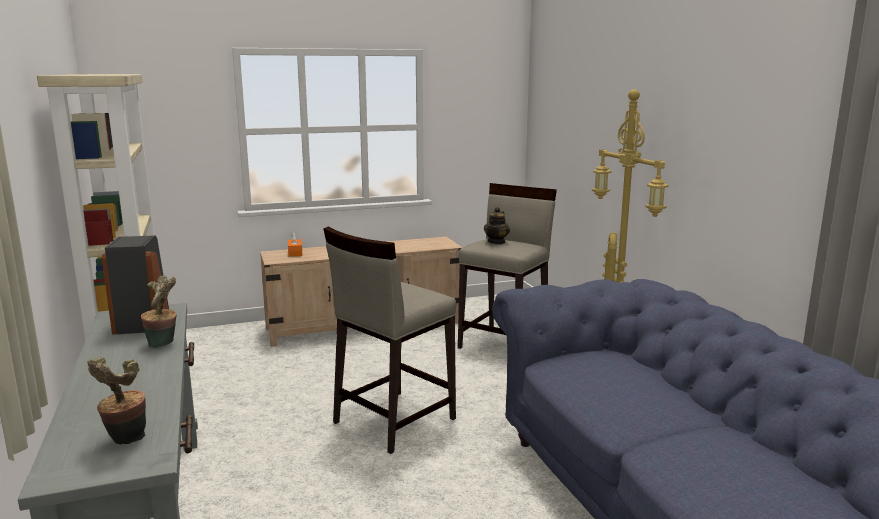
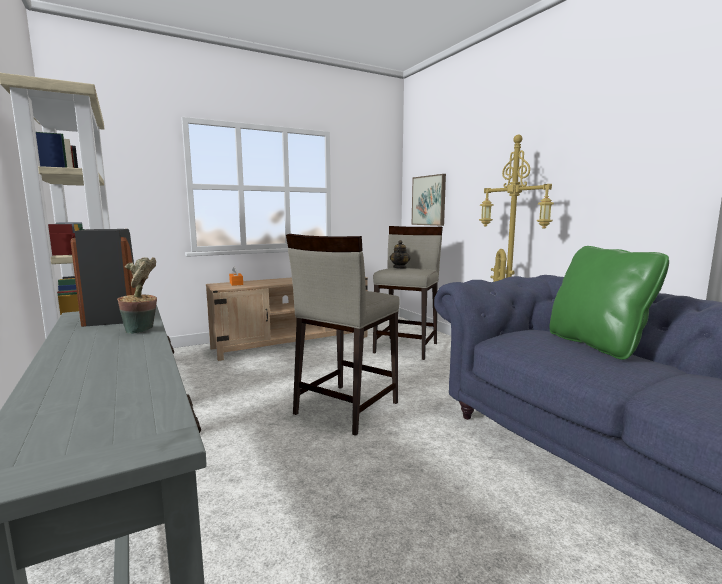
camera: 10 degrees left, 5 degrees down
(125, 440) = (116, 419): potted plant -> none
(555, 143) = (429, 200): none -> picture
(654, 380) = (596, 344): none -> green pillow

